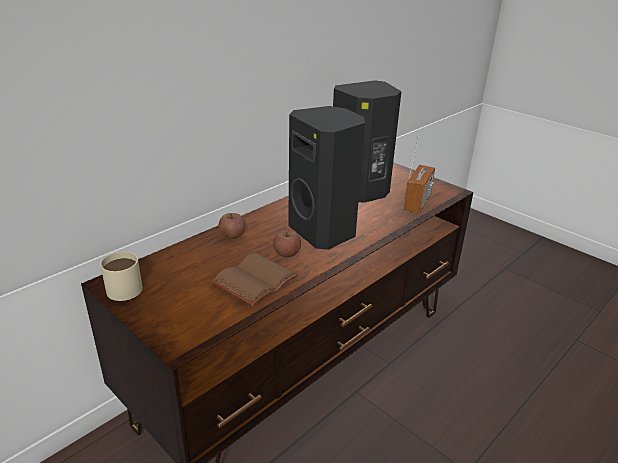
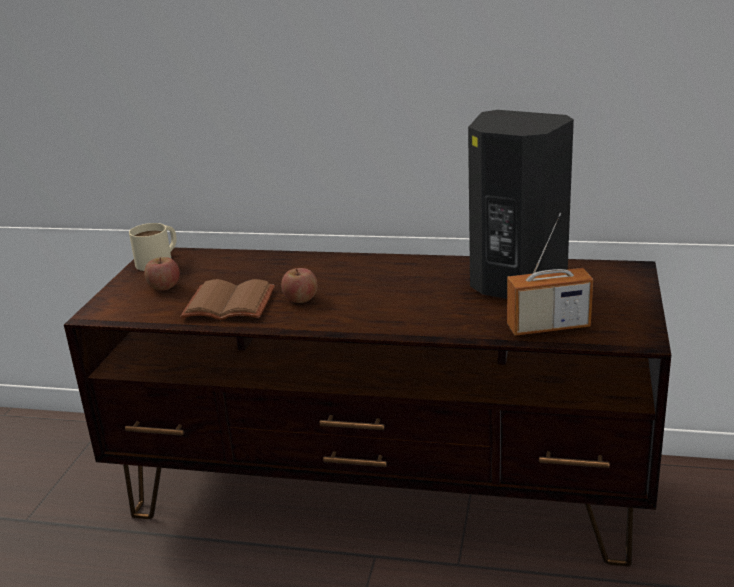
camera: 60 degrees right, 5 degrees down
(232, 235) = (300, 264): apple -> apple (164, 286)
(324, 232) = (375, 300): black speaker -> none

